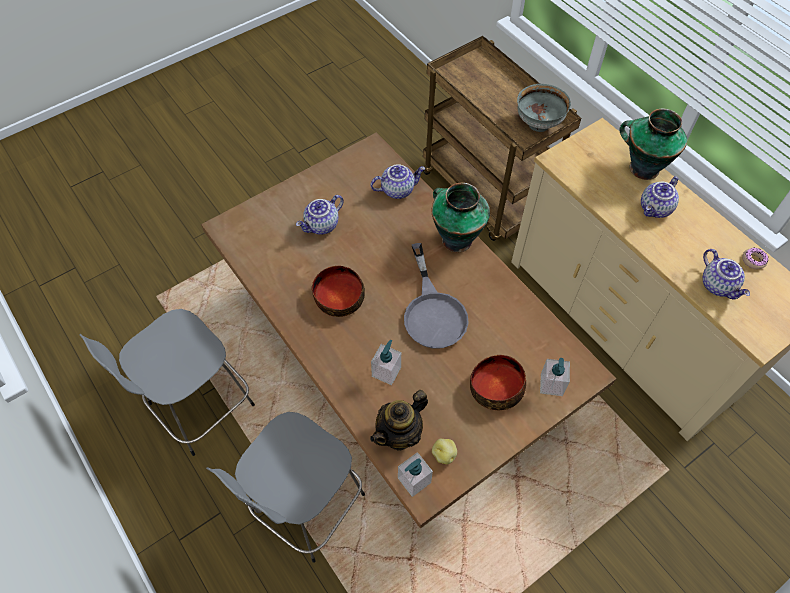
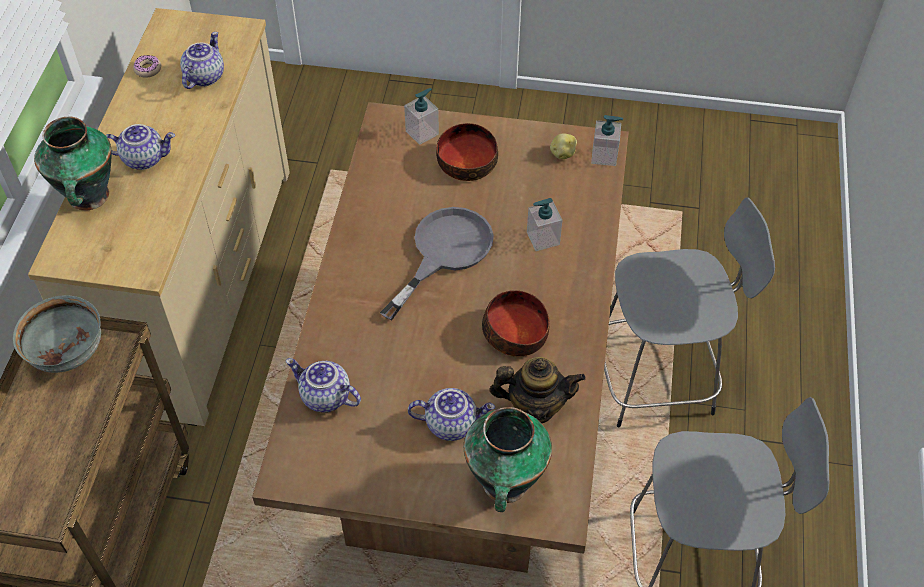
camera: 135 degrees left, 5 degrees down
(400, 434) = (582, 190): teapot -> teapot (535, 406)
(455, 238) = (338, 297): vase -> vase (505, 485)

